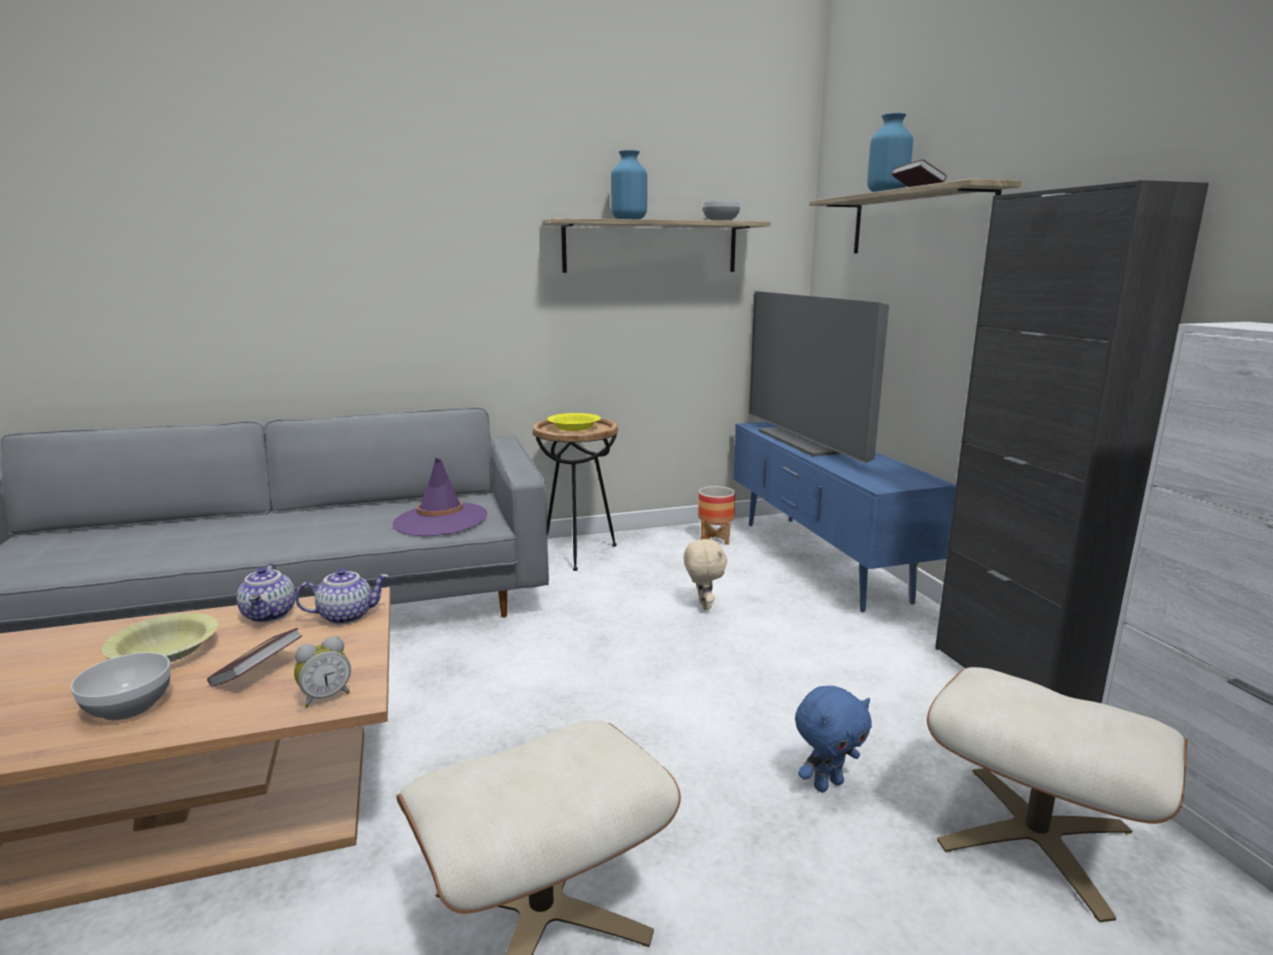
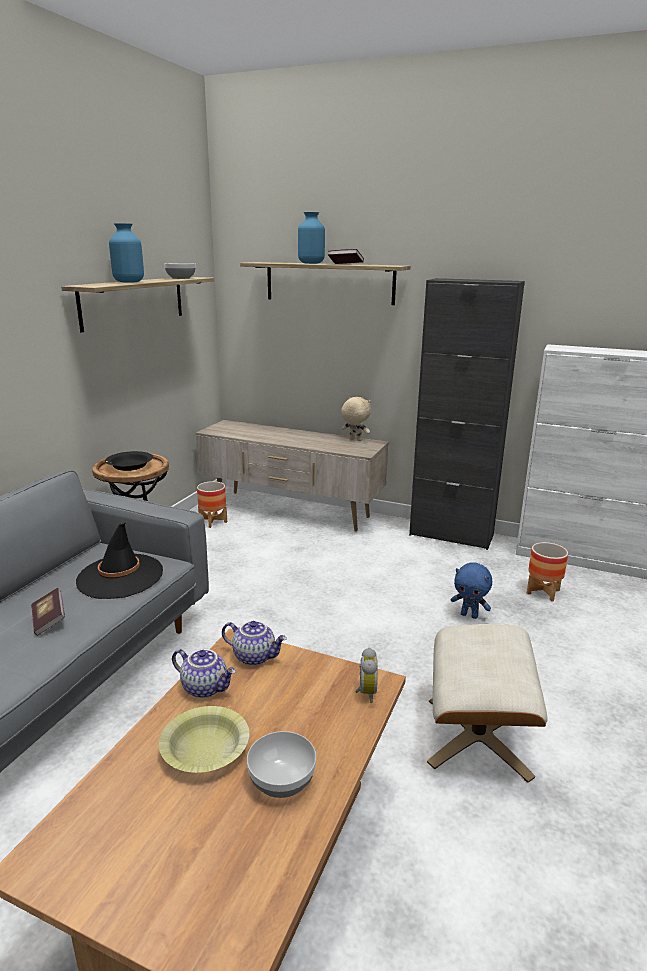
camera: 50 degrees left, 5 degrees up
(258, 672) = (298, 712): book -> book (49, 620)
(346, 615) = (255, 656): teapot -> teapot turned 90 degrees clockwise
(440, 520) = (120, 576): purple hat -> black hat
(574, 428) = (130, 466): yellow bowl -> black bowl
(703, 605) = (281, 564): beige plush toy -> beige plush toy (355, 440)
(808, 441) = (268, 434): television -> none
(820, 560) = (291, 511): blue tv stand -> beige tv stand
(827, 784) = (469, 615): blue plush toy -> blue plush toy turned 105 degrees clockwise
(1034, 837) = (543, 592): beige ottoman -> planter

